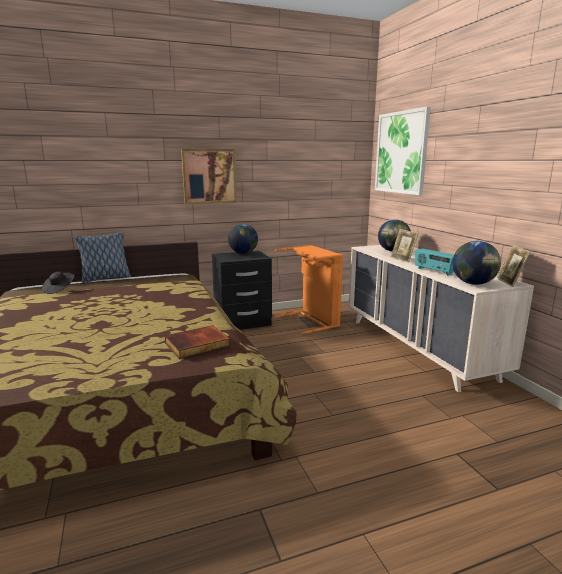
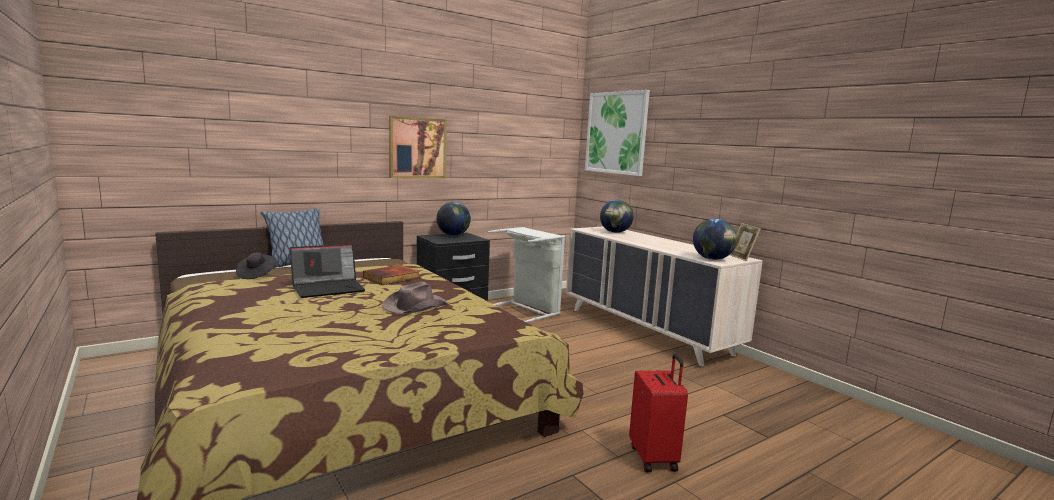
camera: 15 degrees left, 5 degrees down
(100, 305) = (329, 288): none -> laptop
(153, 326) = (414, 306): none -> brown hat
(197, 345) = (480, 320): book -> book (391, 278)
(312, 320) = (528, 310): orange laundry basket -> grey laundry basket
(354, 500) = (654, 458): none -> red suitcase
(403, 259) = (631, 239): picture frame -> none
(434, 271) = (670, 249): radio -> none

